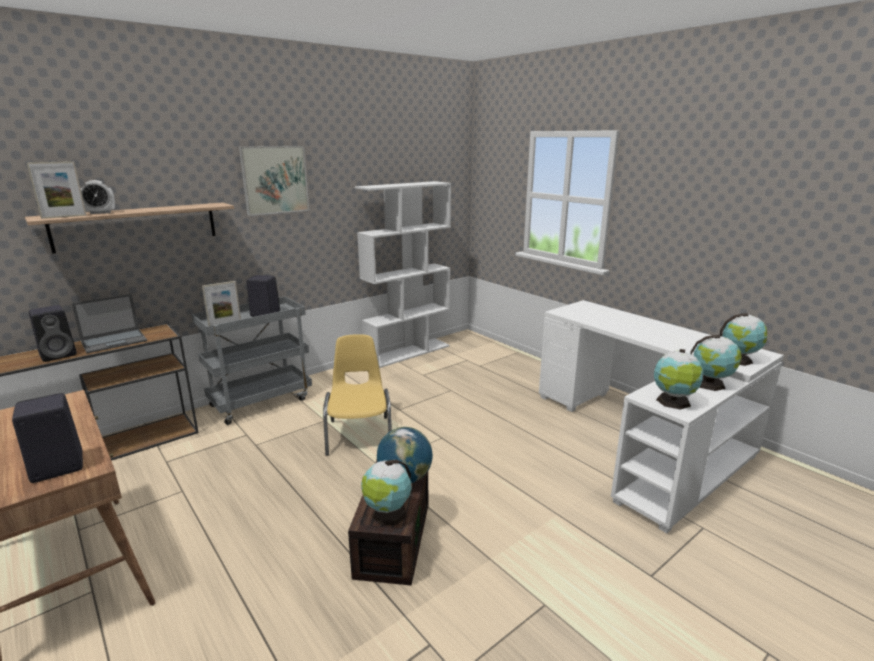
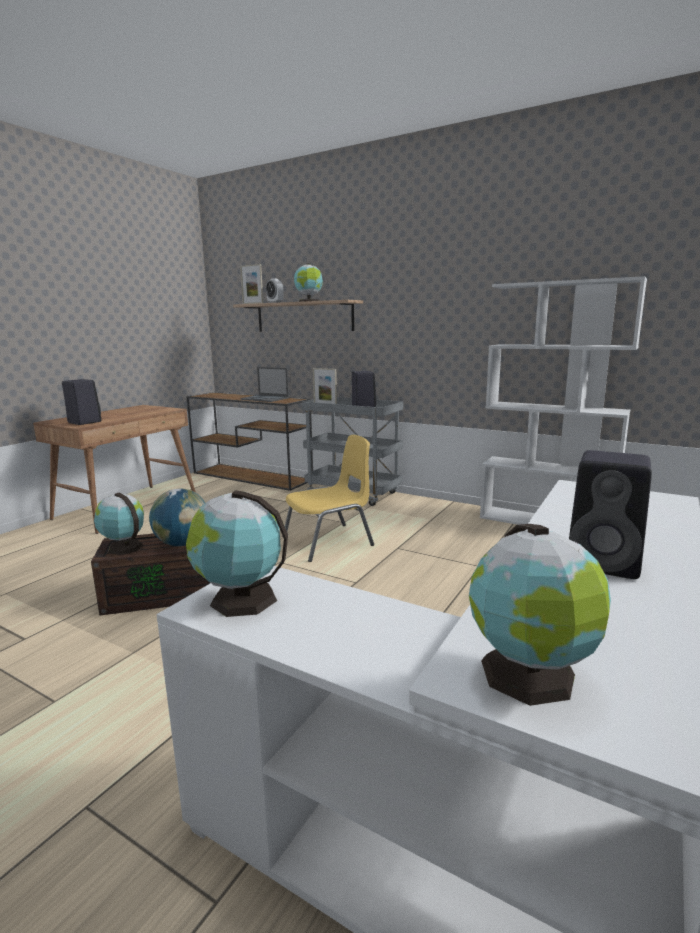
camera: 70 degrees right, 5 degrees down
(59, 354) = (236, 397): black speaker -> black speaker (606, 562)
(275, 180) = (411, 279): picture -> none
(711, 384) = (360, 646): globe -> globe (309, 301)

